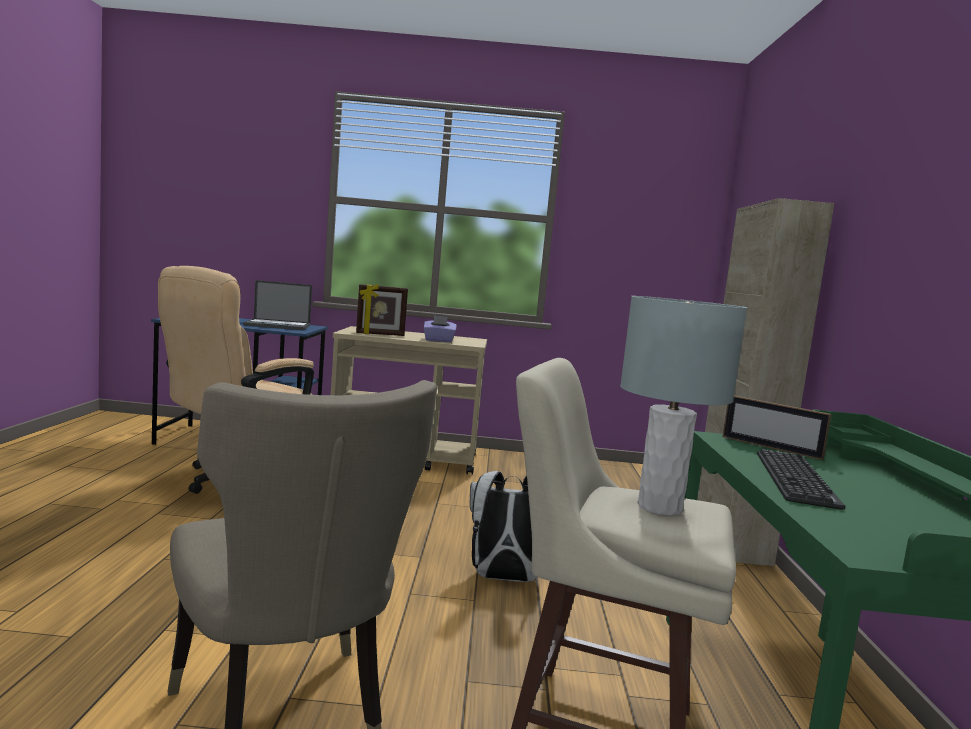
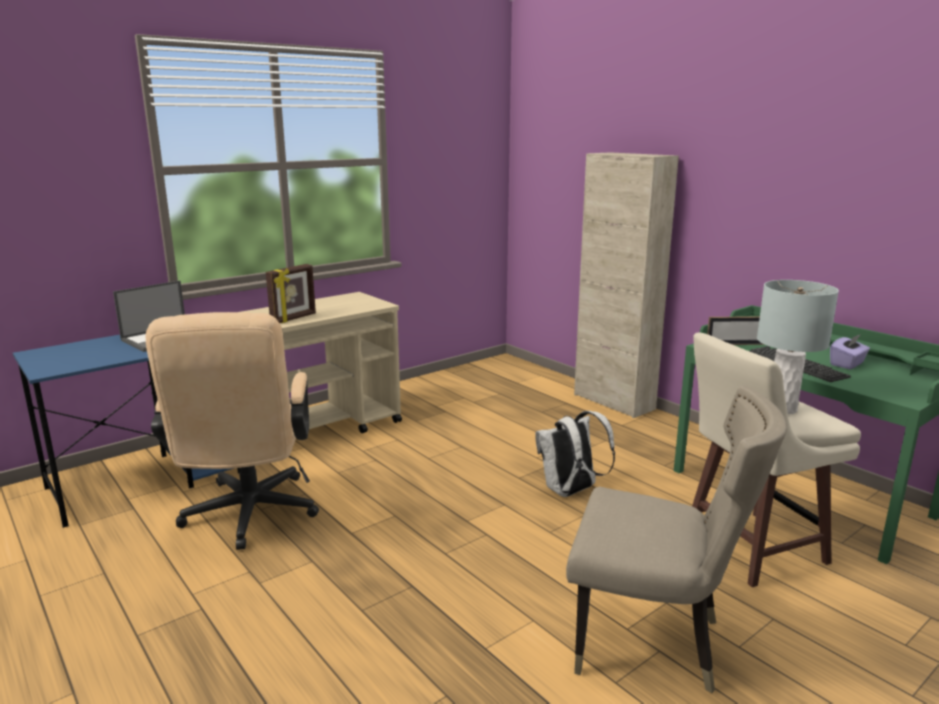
camera: 40 degrees left, 10 degrees up
(438, 340) = (350, 309): purple tissue box -> purple tissue box (847, 364)

